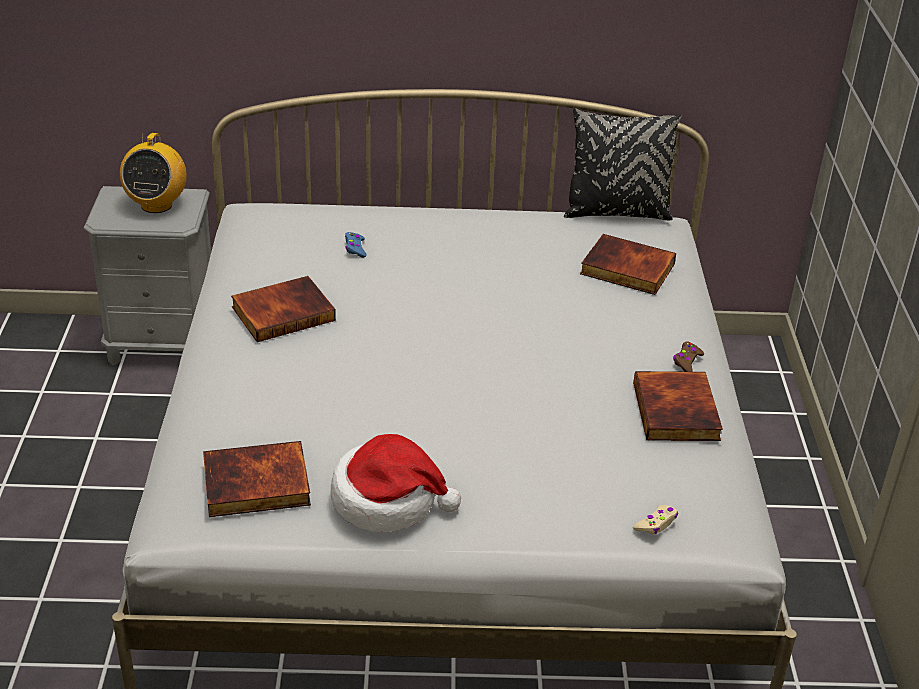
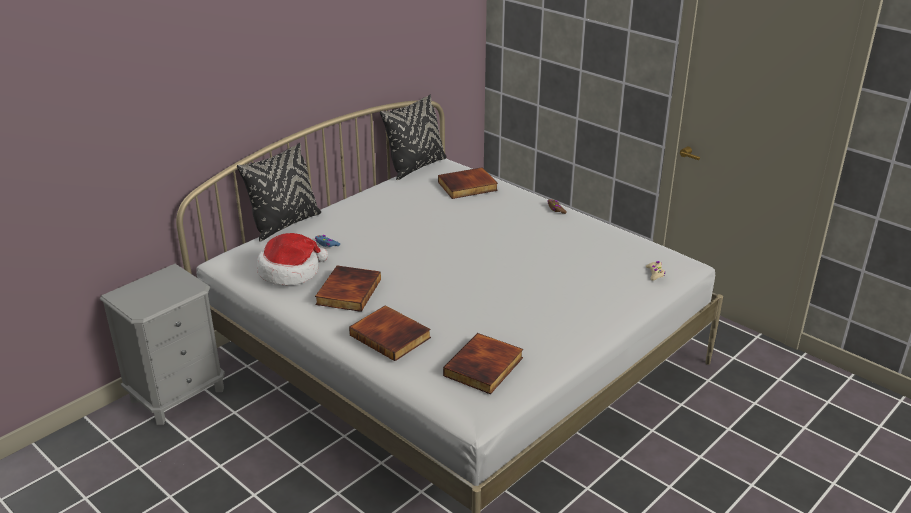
camera: 45 degrees left, 5 degrees down
(156, 205) = (159, 286): radio -> none
(360, 204) = (285, 224): none -> black pillow
(387, 500) = (549, 333): hat -> hat (291, 271)
(678, 411) = (588, 229): book -> book (391, 336)

